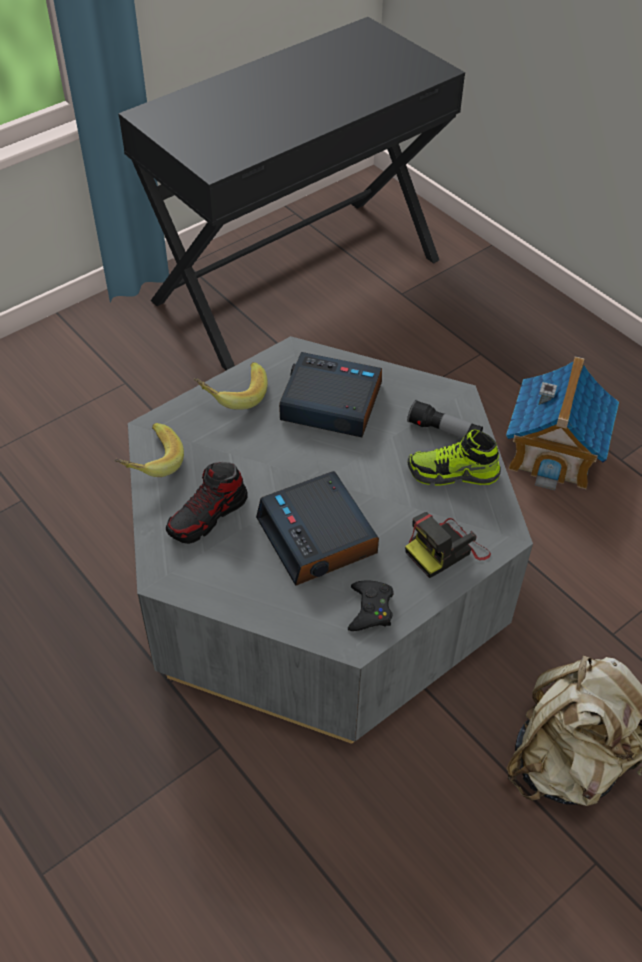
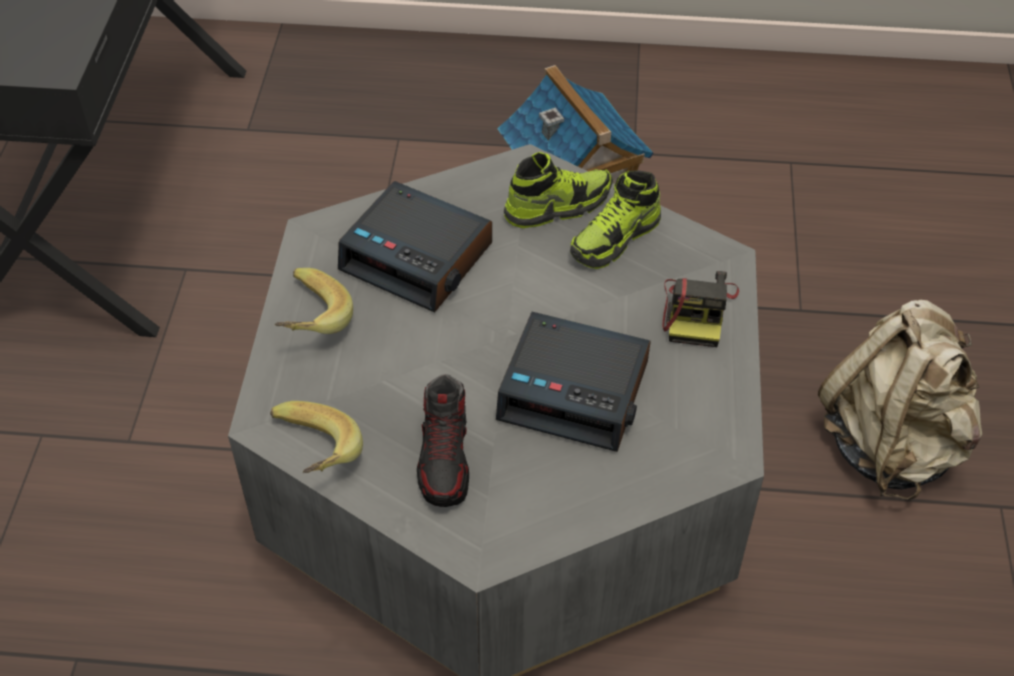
camera: 45 degrees left, 0 degrees up
(330, 403) = (418, 257): alarm clock -> alarm clock turned 120 degrees counterclockwise
(370, 609) = (705, 417): black game controller -> none
(444, 431) = (557, 206): flashlight -> shoe

